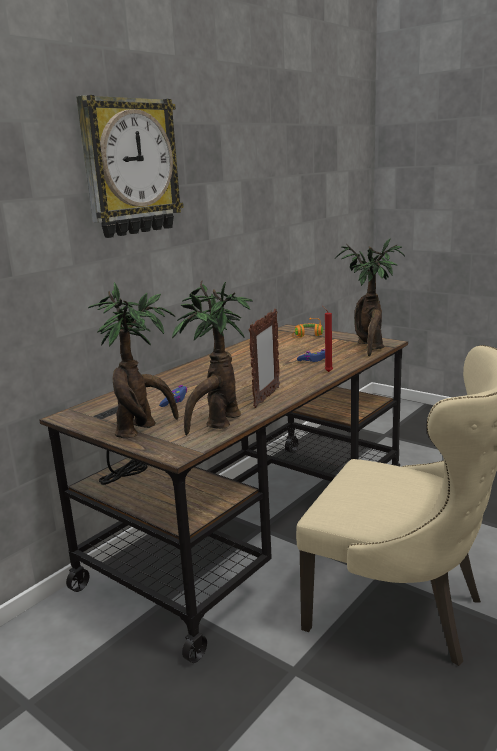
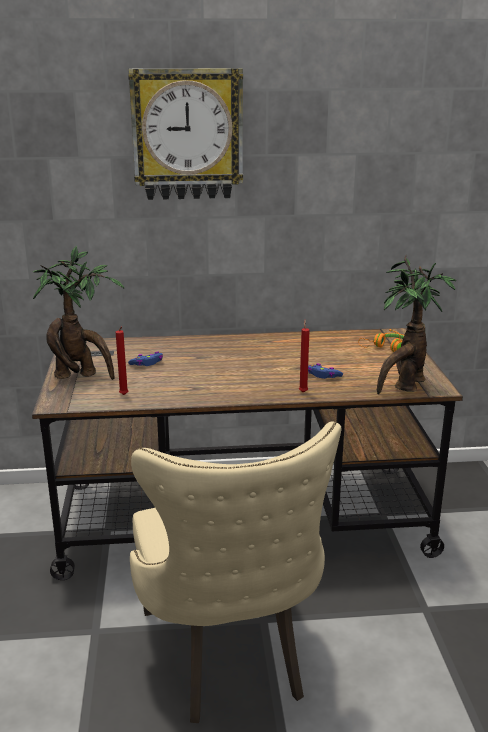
camera: 45 degrees right, 5 degrees up
(218, 423) = (124, 395): potted plant -> red candle
(266, 397) = (202, 391): picture frame -> none

